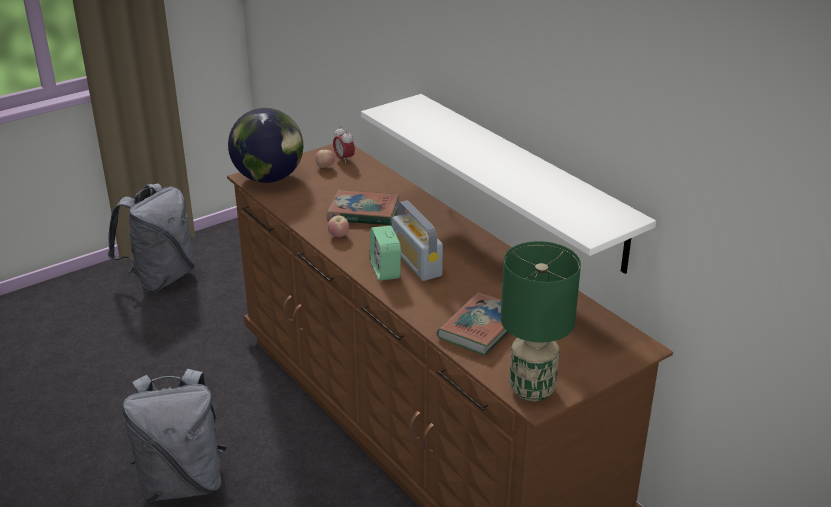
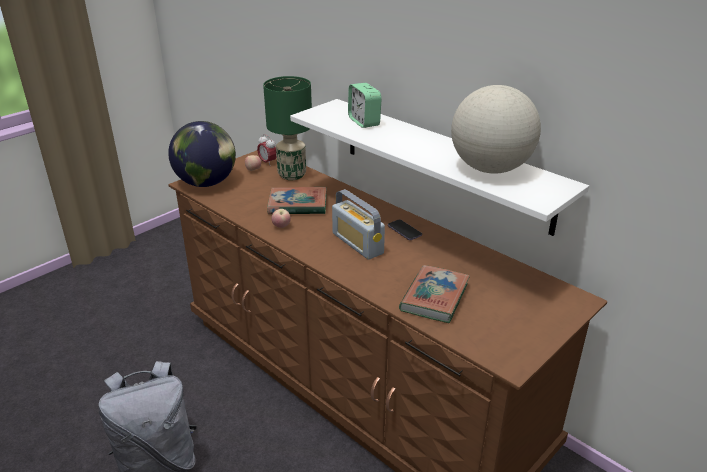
camera: 10 degrees left, 0 degrees up
(160, 278) = (110, 278): grey backpack -> none
(385, 270) = (332, 253): alarm clock -> alarm clock (364, 122)
(474, 253) = (404, 231): none -> phone
(531, 389) = (502, 351): green table lamp -> green table lamp (291, 175)
(555, 192) = (490, 169): none -> globe

